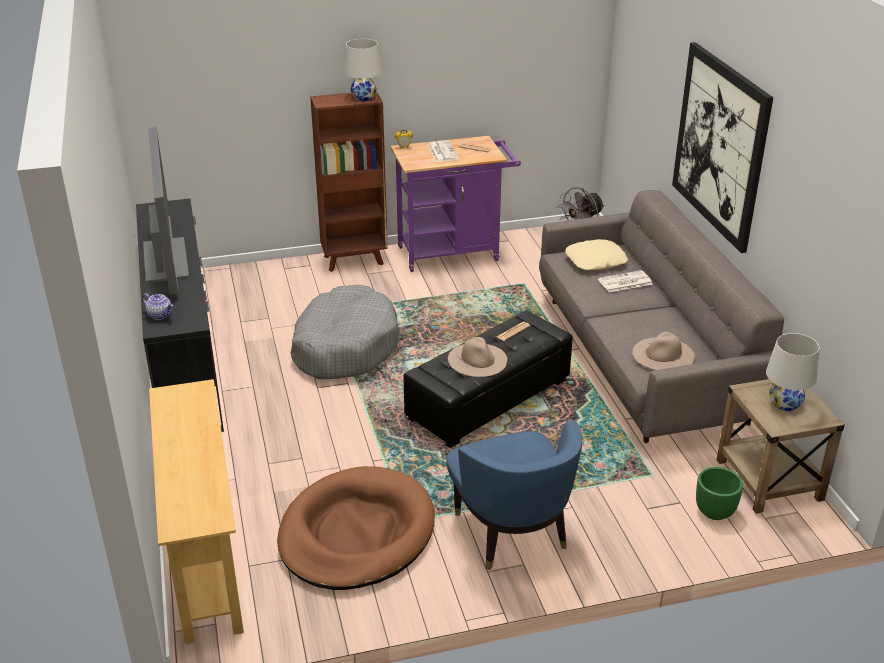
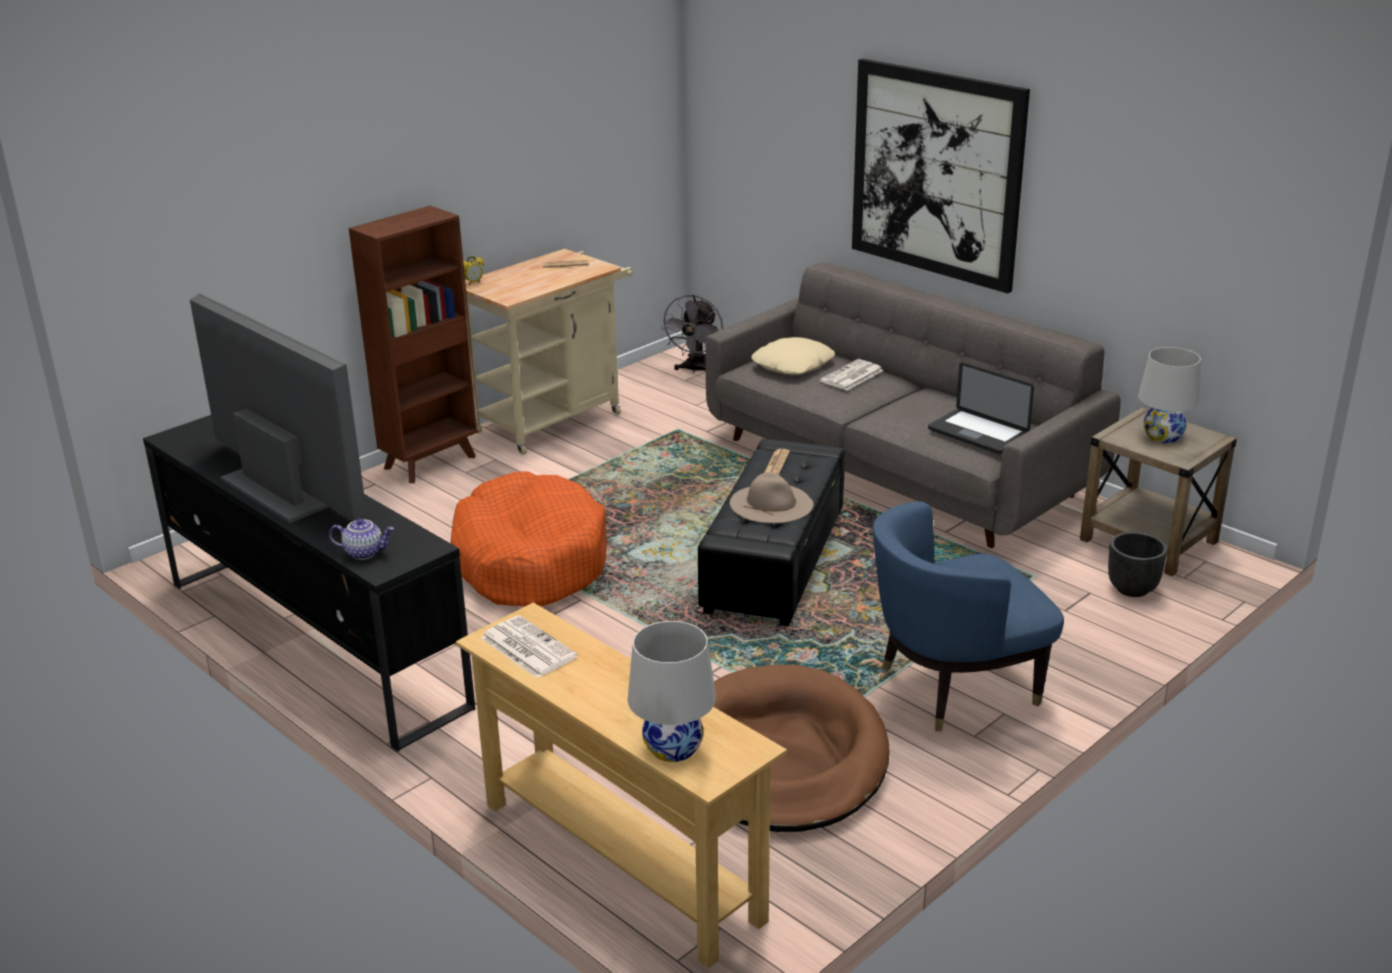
camera: 30 degrees left, 5 degrees down
(344, 346) = (530, 561): grey dog bed -> orange dog bed
(364, 97) = (426, 215): white table lamp -> white table lamp (673, 748)
(442, 152) = (530, 277): newspaper -> newspaper (527, 647)
(454, 252) = (554, 419): purple cart -> beige cart
(511, 532) = (955, 687): blue armchair -> blue armchair turned 120 degrees clockwise
(663, 354) = (977, 433): beige hat -> laptop
(715, 512) = (1133, 589): green planter -> black planter

